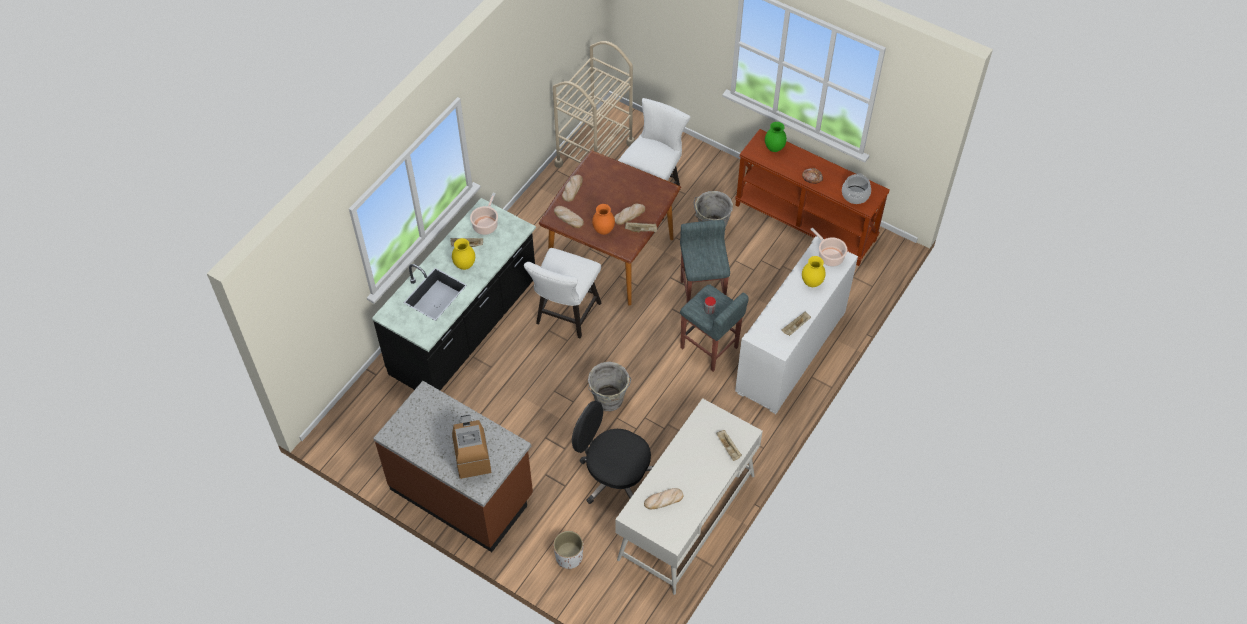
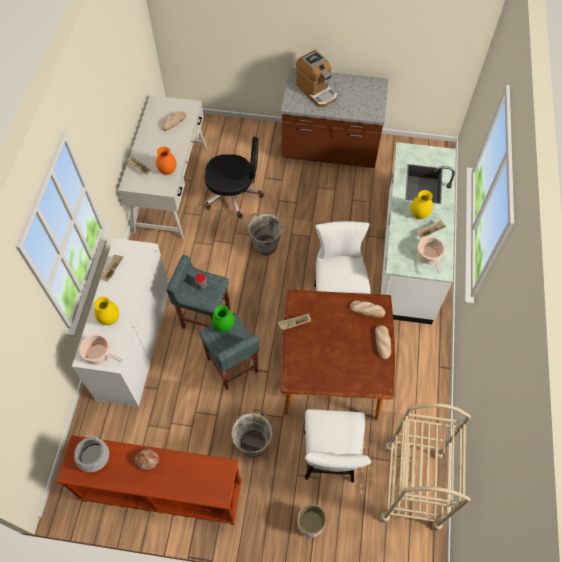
camera: 155 degrees right, 5 degrees up
(465, 329) = (407, 256): black counter -> white counter
(569, 557) = (239, 139): white planter -> white planter (310, 523)
(603, 230) = (328, 310): orange vase -> orange vase (168, 170)
(629, 215) = (314, 336): bread -> none
(774, 148) = (201, 485): green vase -> green vase (223, 326)

